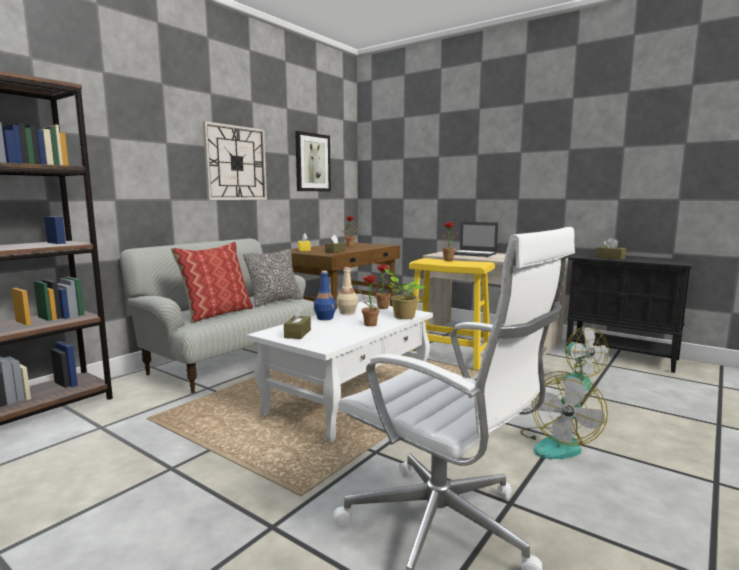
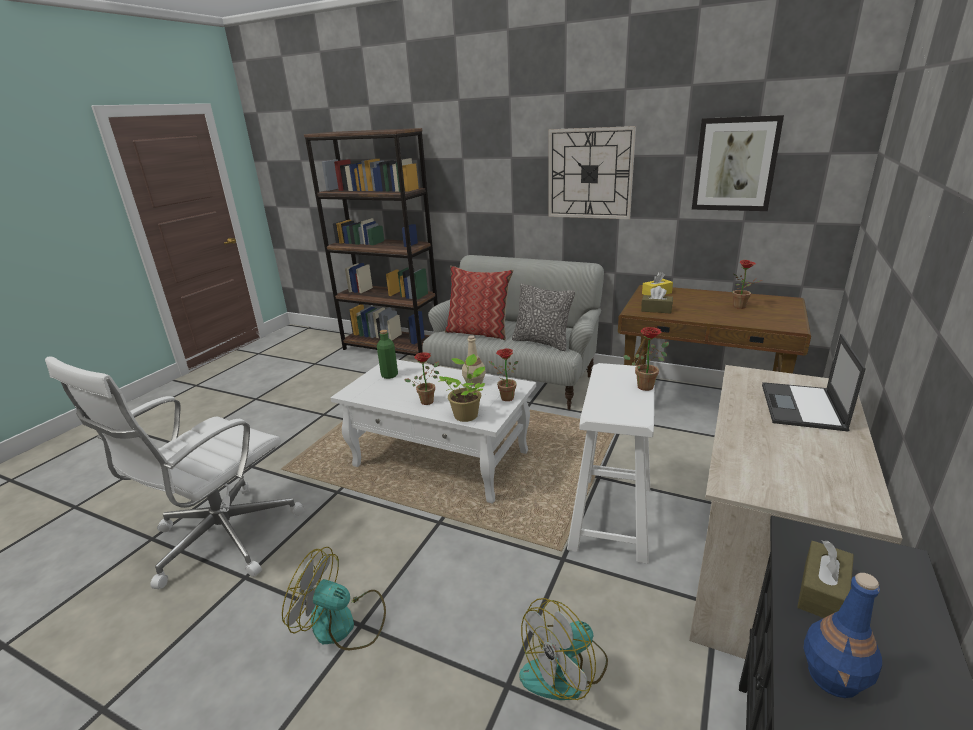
camera: 80 degrees right, 15 degrees up
(297, 334) = (389, 375): brown tissue box -> green bottle
(325, 318) = (447, 376): blue bottle -> blue bottle (834, 677)
(447, 356) = (611, 516): yellow stool -> white stool

